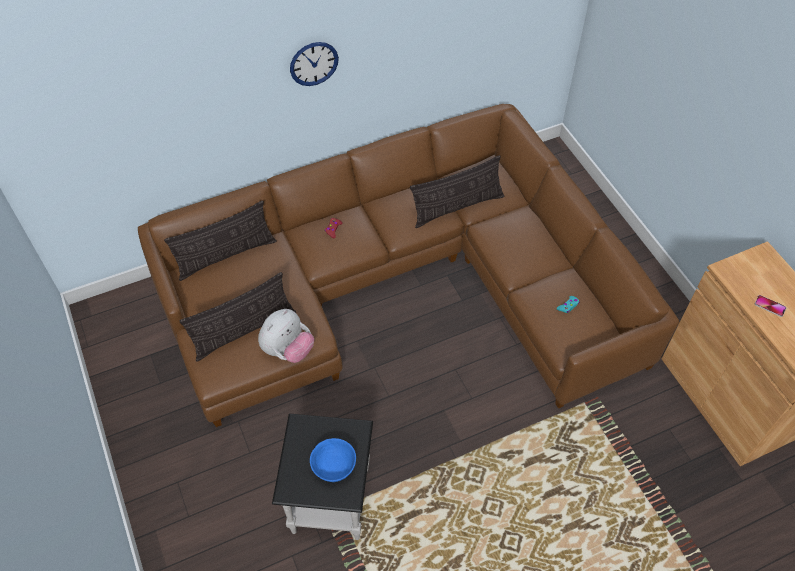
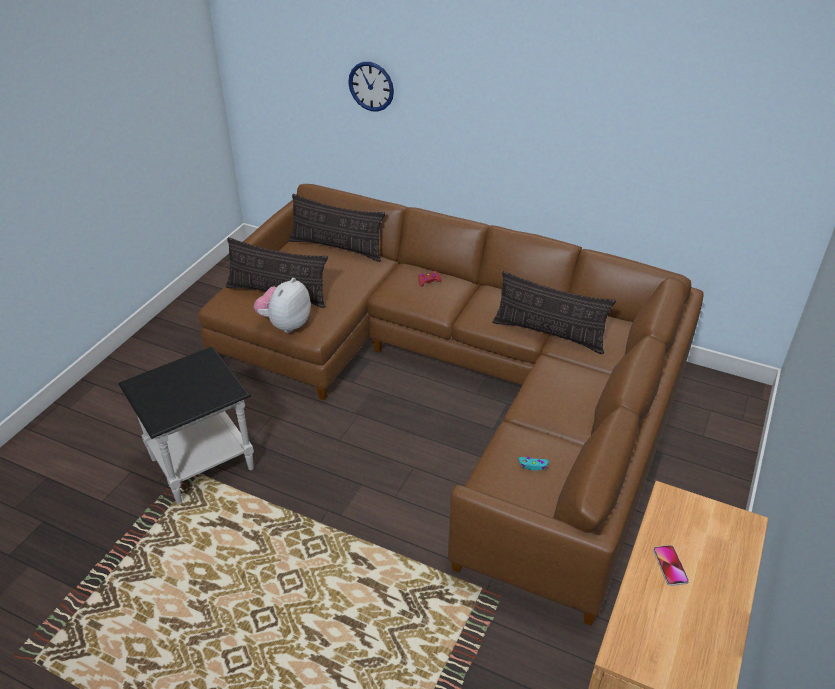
camera: 50 degrees right, 15 degrees down
(288, 350) = (285, 324): plush toy -> plush toy turned 120 degrees clockwise
(314, 63) = (487, 108): wall clock -> wall clock (371, 86)
(334, 467) = (181, 396): blue bowl -> none

